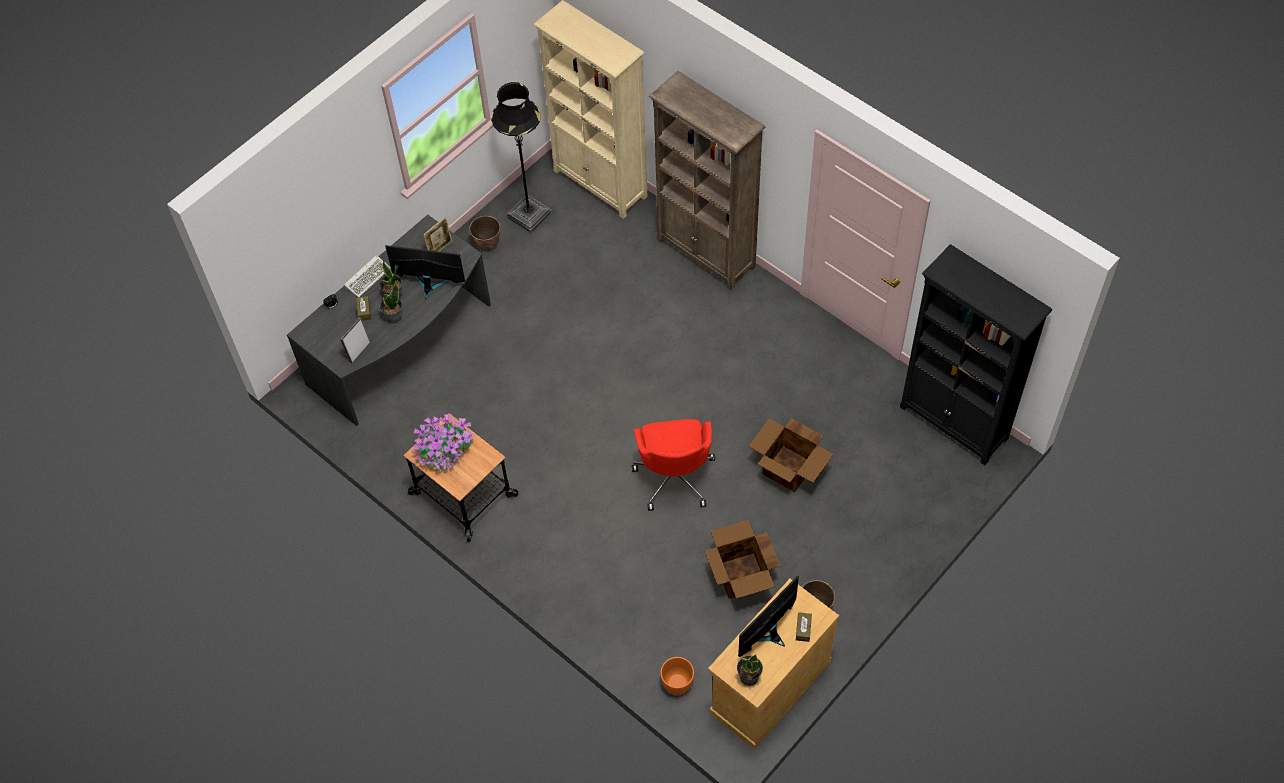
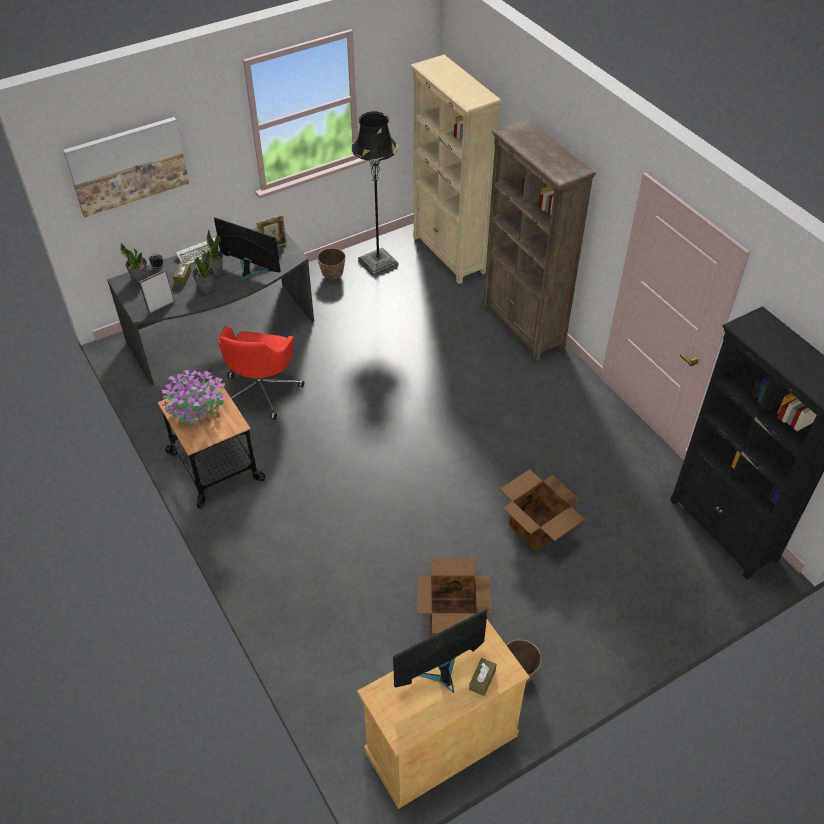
camera: 15 degrees right, 10 degrees down
(291, 223) = (128, 165): none -> picture
(674, 476) = (421, 504): red office chair -> red office chair (262, 390)
(678, 684) = (343, 708): orange planter -> none
(749, 676) = (400, 714): potted plant -> potted plant (140, 278)

